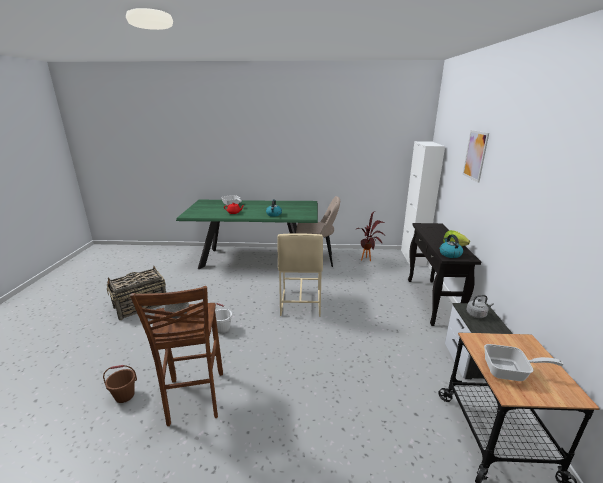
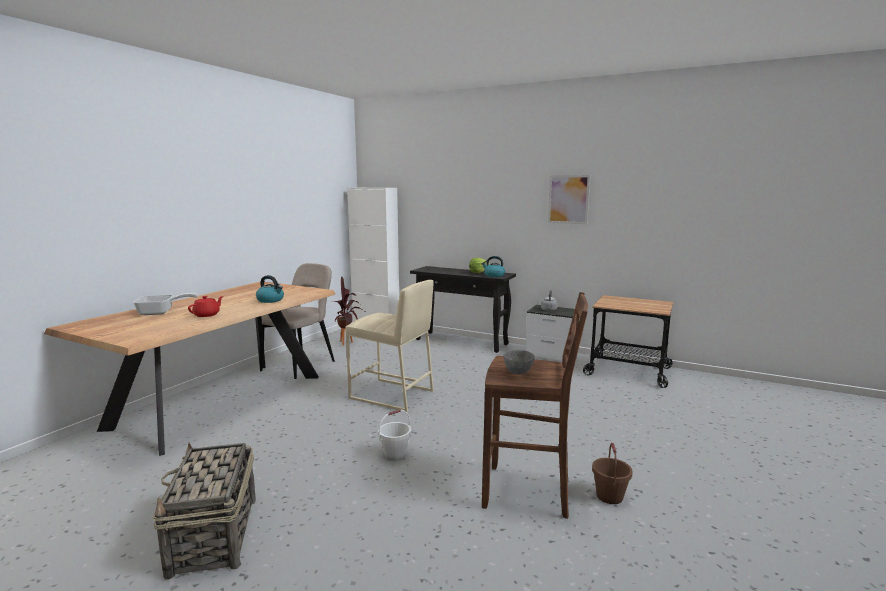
camera: 65 degrees left, 10 degrees down
(125, 395) = (489, 558): brown bucket -> brown bucket (609, 496)
(255, 259) = (221, 401): green dining table -> brown dining table
(475, 155) = (463, 187): picture -> picture (568, 199)
(510, 372) = (640, 306): frying pan -> none

